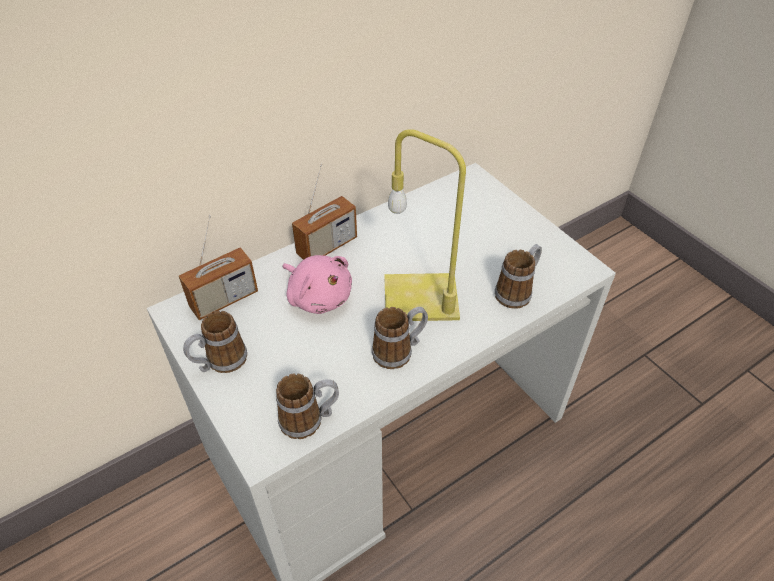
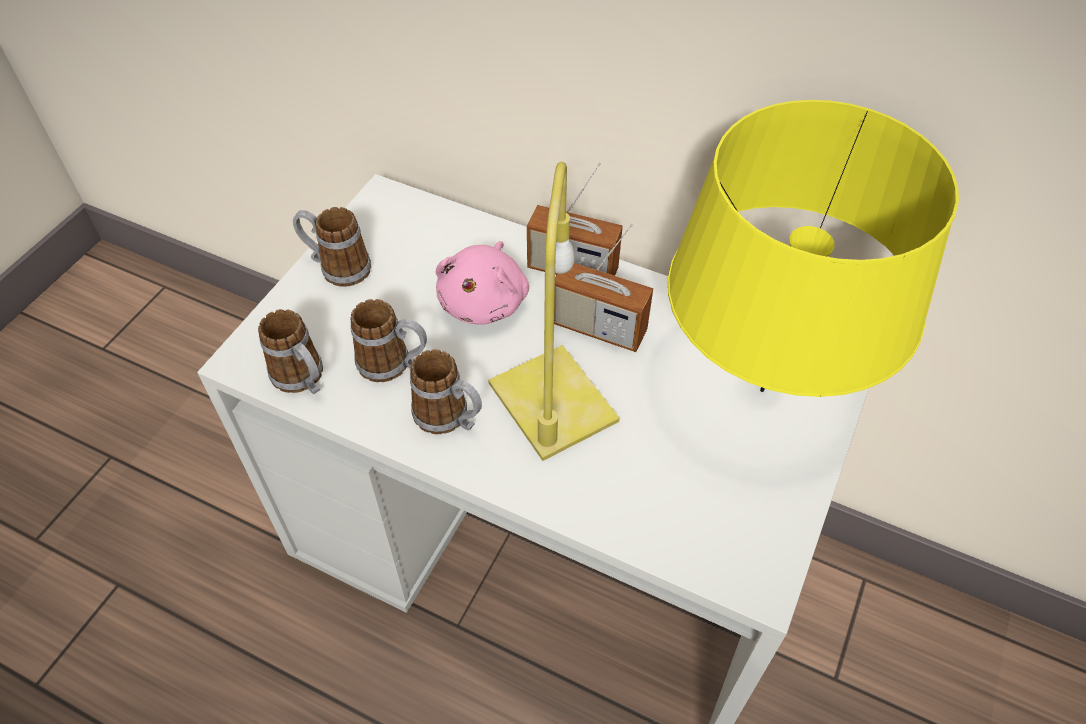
camera: 60 degrees right, 5 degrees up
(224, 300) = (424, 224): radio -> radio (598, 328)
(471, 212) = (763, 390): none -> yellow table lamp
(517, 291) = (644, 509): mug -> mug (394, 365)

